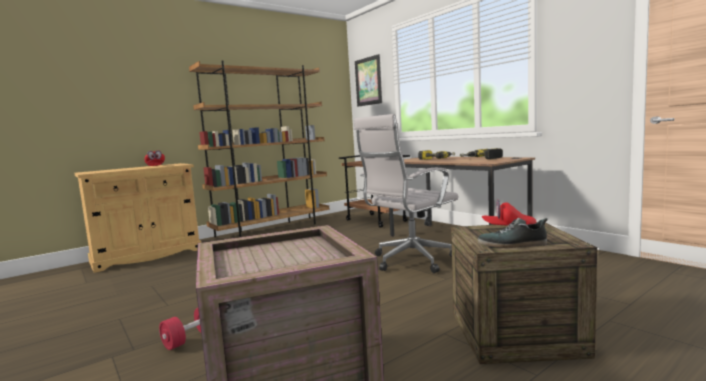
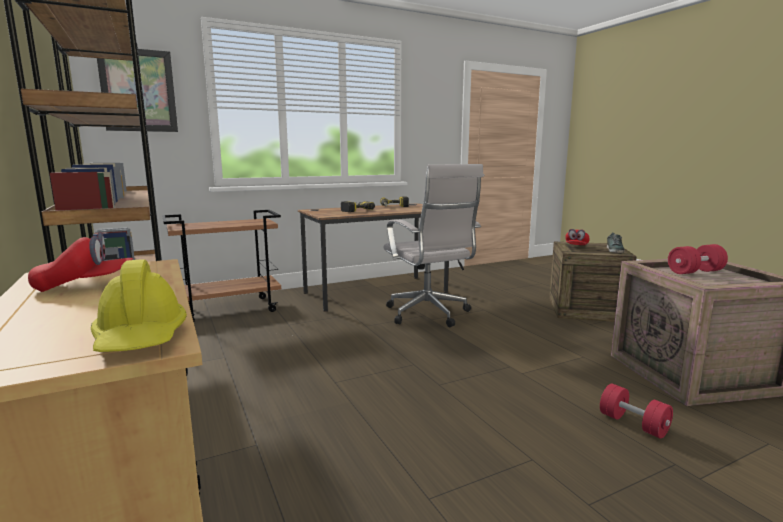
camera: 80 degrees left, 5 degrees up
(94, 172) = (142, 338): none -> yellow hard hat
(301, 253) = (695, 272): none -> red dumbbell

